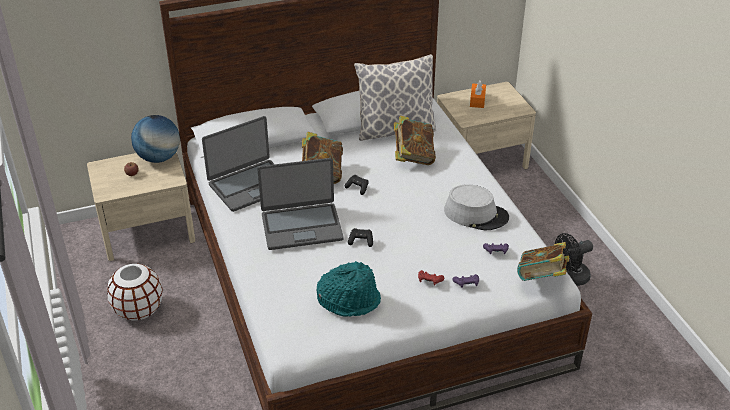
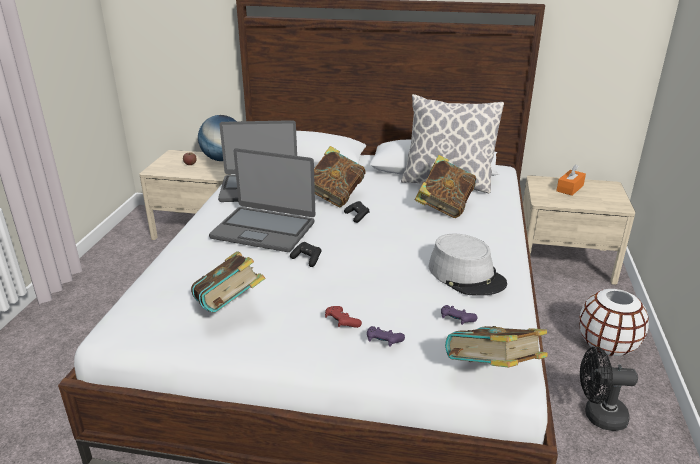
camera: 30 degrees right, 10 degrees down
(138, 309) = (129, 281): white vase -> white vase (607, 345)
(349, 300) = (230, 307): turquoise hat -> book

